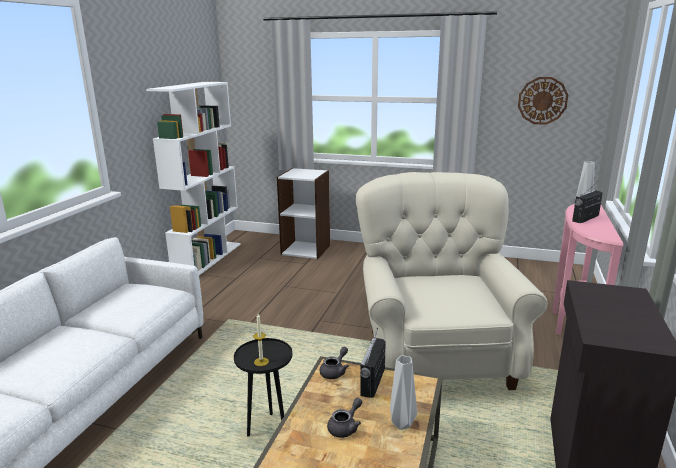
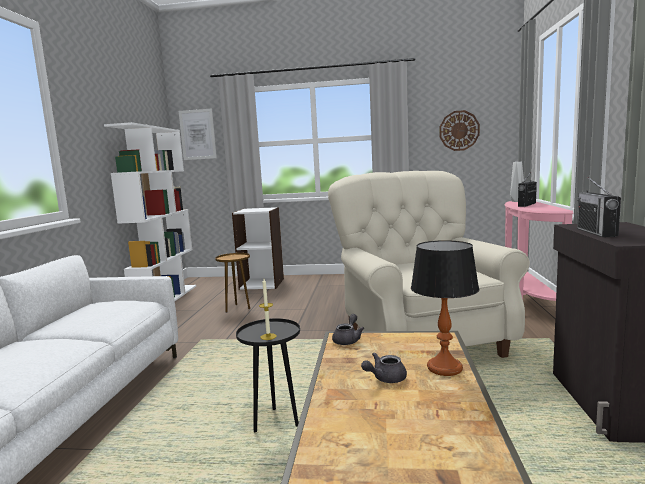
camera: 10 degrees left, 10 degrees down
(249, 81) = (197, 134): none -> picture
(272, 282) = (237, 308): none -> brown side table
(345, 427) = (385, 378): grey teapot -> grey teapot turned 150 degrees counterclockwise
(373, 382) = (391, 342): radio -> radio (596, 232)
(403, 423) = (444, 367): grey vase -> table lamp

